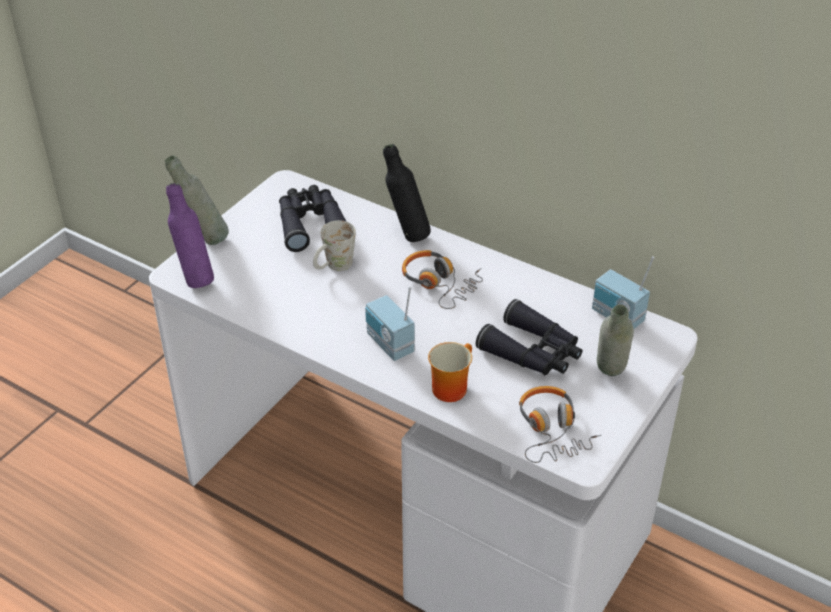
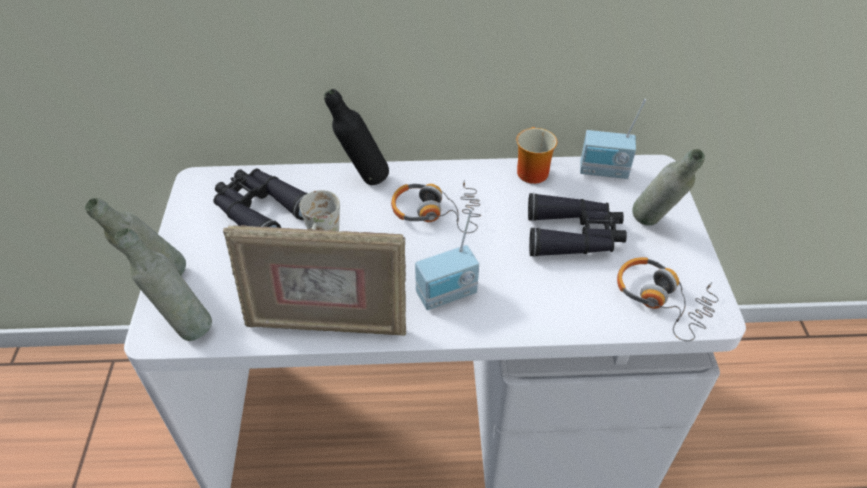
camera: 35 degrees left, 5 degrees up
(195, 278) = (183, 327): purple bottle -> grey bottle
(286, 322) = (327, 324): none -> picture frame
(388, 345) = (447, 295): radio -> radio turned 45 degrees counterclockwise
(449, 386) = (540, 306): mug -> mug (529, 170)

